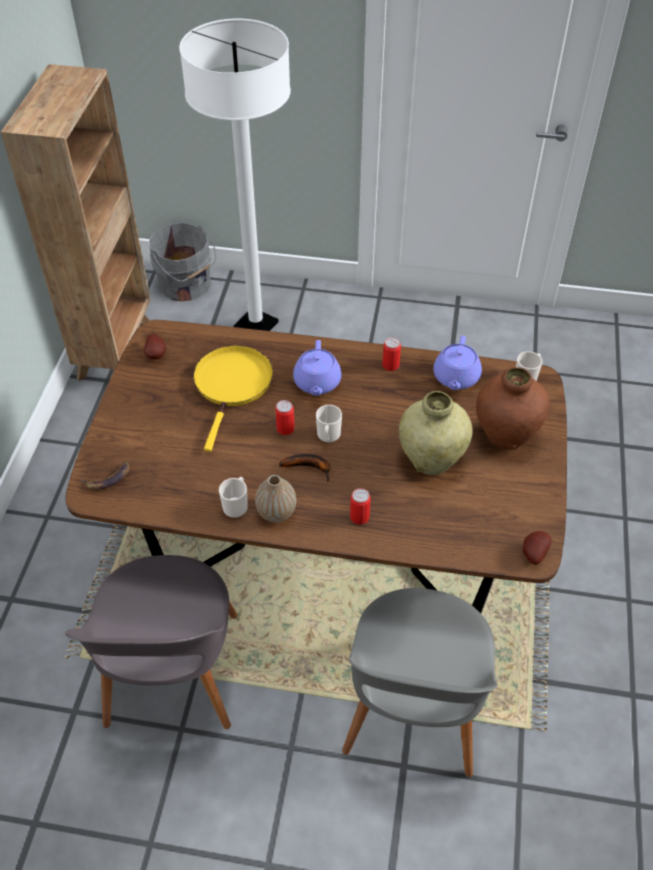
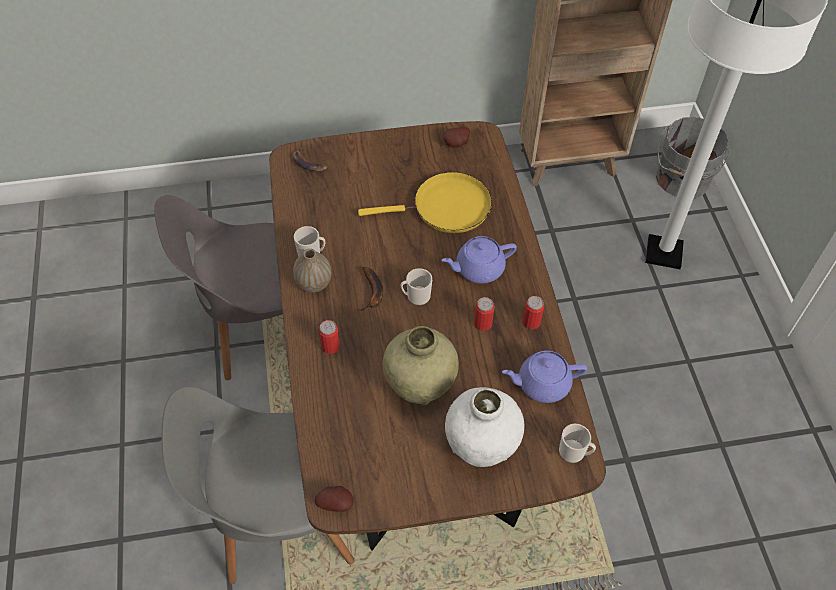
camera: 70 degrees right, 5 degrees up
(285, 428) = (411, 261): can -> can (482, 323)
(505, 435) = (481, 448): brown vase -> white vase

